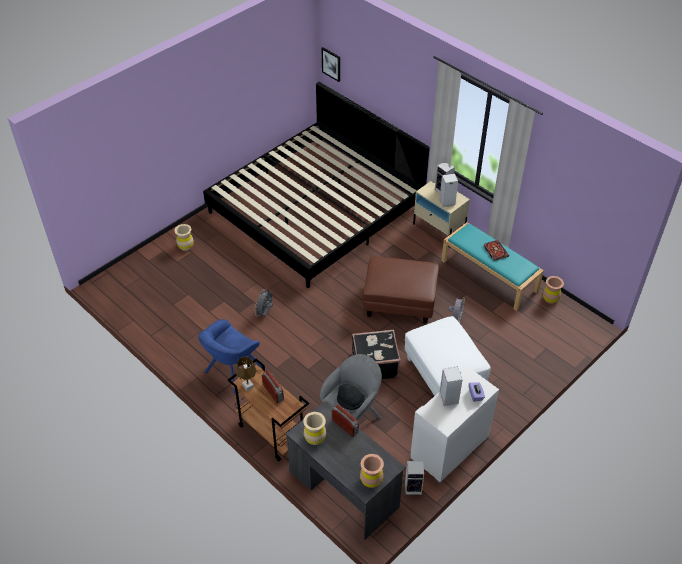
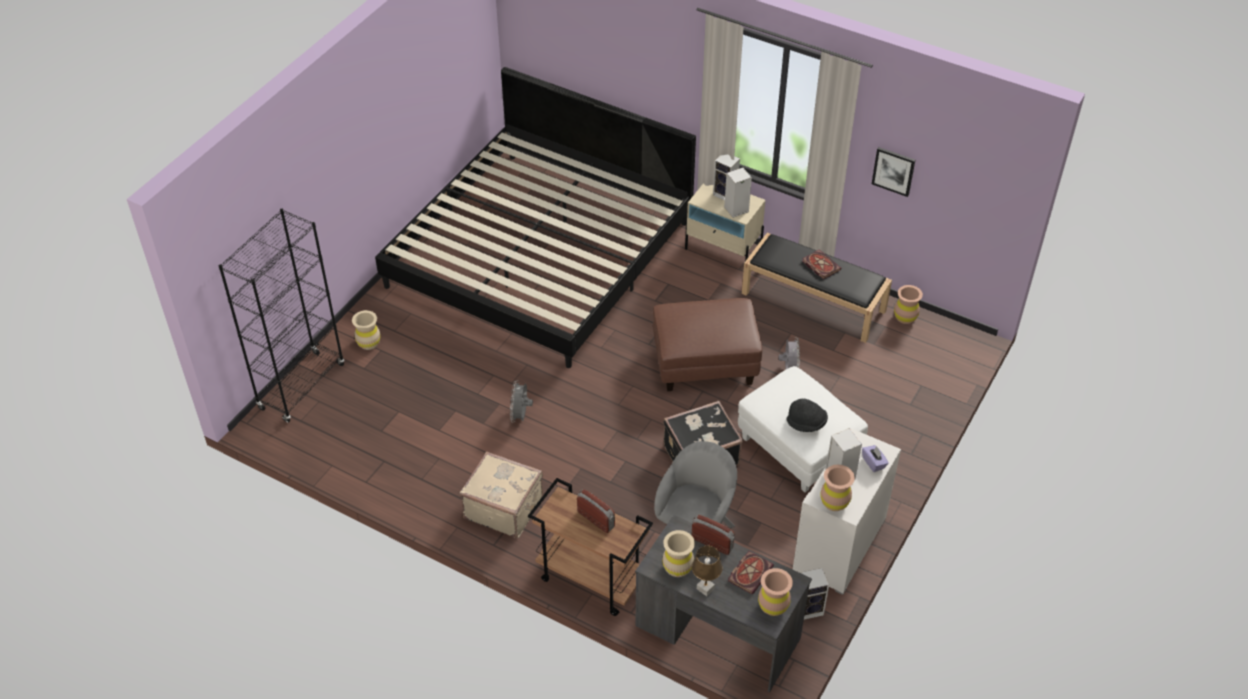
camera: 15 degrees left, 0 degrees up
(134, 266) = (302, 386): none -> black bookcase
(231, 371) = (503, 507): blue armchair -> beige suitcase
(248, 386) = (558, 519): brown table lamp -> brown table lamp (705, 589)
(331, 64) = (523, 39): picture -> picture (893, 171)
(350, 402) = (699, 511): black hat -> black hat (806, 423)
(363, 453) = (750, 572): none -> book
(437, 417) = (834, 502): none -> brown vase
(490, 276) = (814, 302): turquoise bench -> black bench

